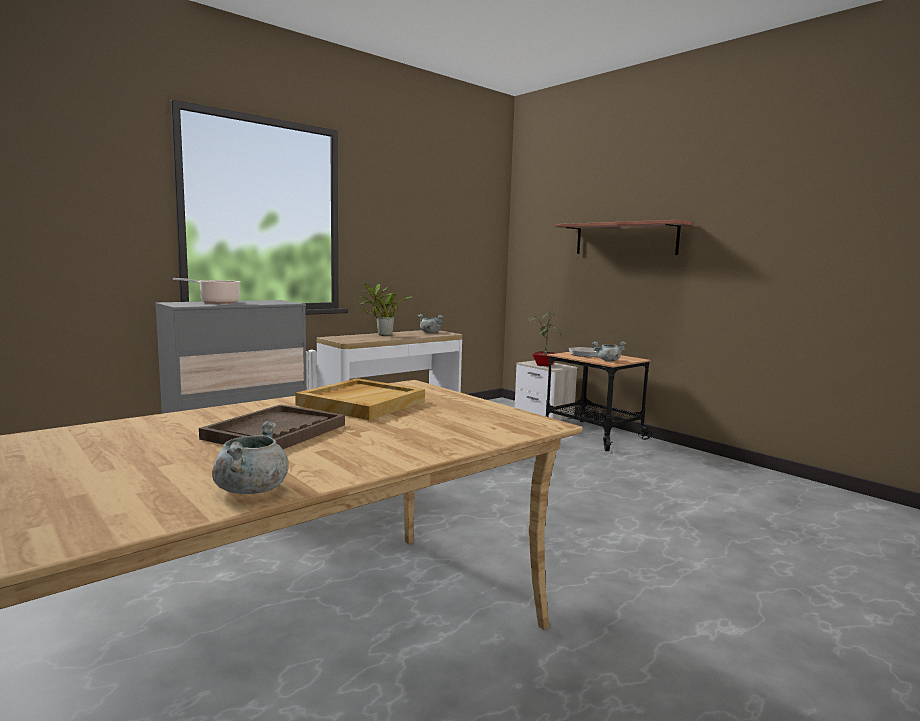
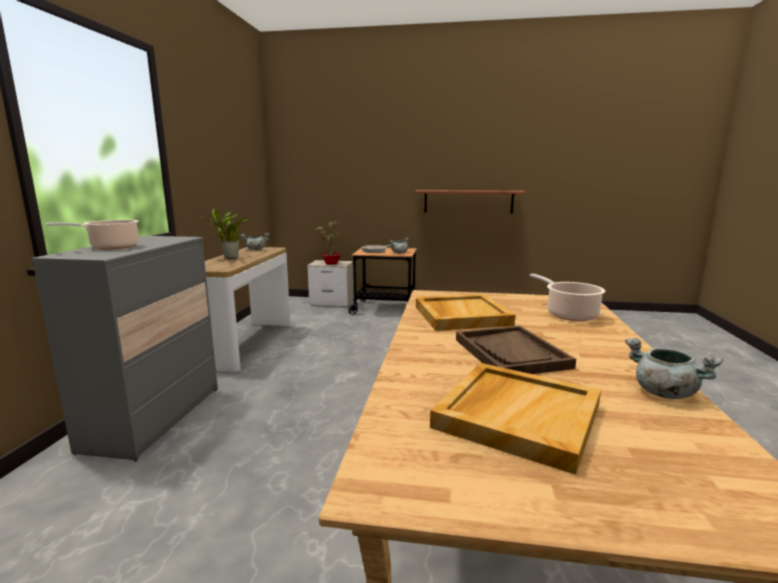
camera: 40 degrees left, 5 degrees up
(116, 456) = (517, 415): none -> beige tray
(464, 428) = (569, 314): none -> cooking pot
(625, 239) = (384, 161): shelf -> shelf (468, 201)

